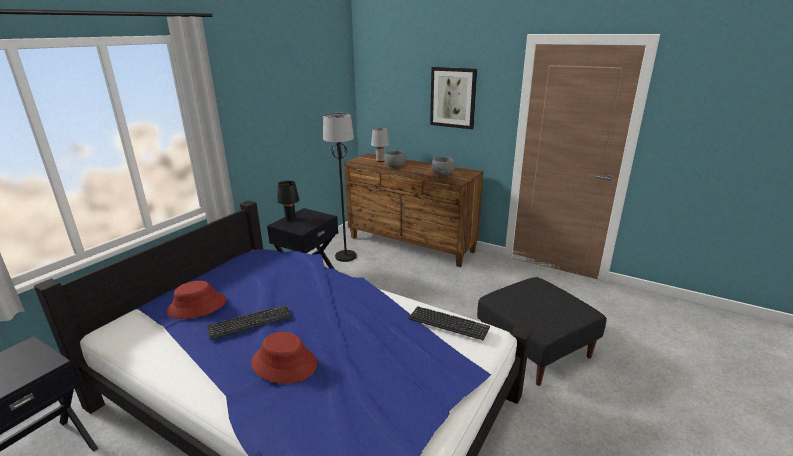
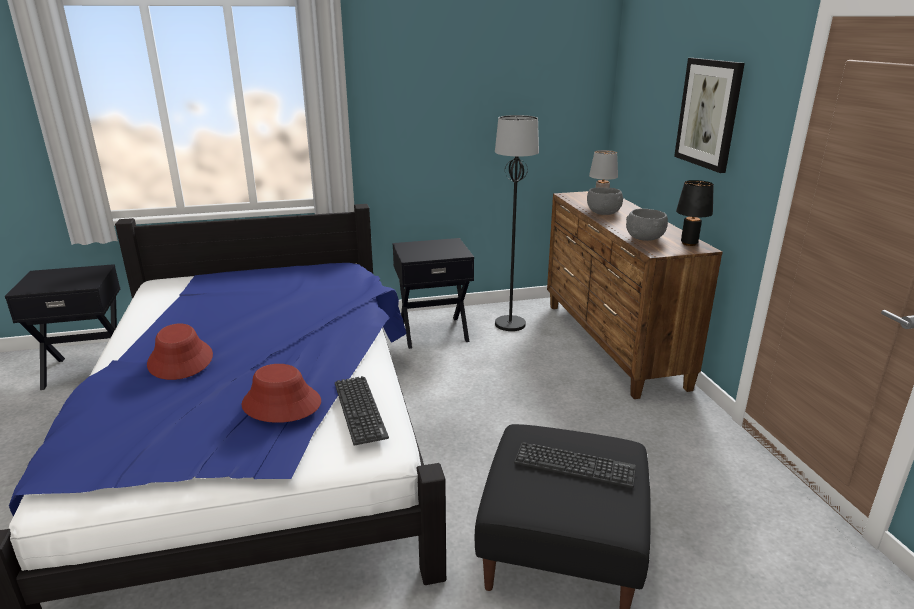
camera: 45 degrees right, 0 degrees up
(197, 306) = (223, 289): red hat -> red hat (281, 404)
(250, 322) = (224, 317): keyboard -> keyboard (574, 465)
(290, 219) = (423, 244): black table lamp -> black table lamp (688, 243)

